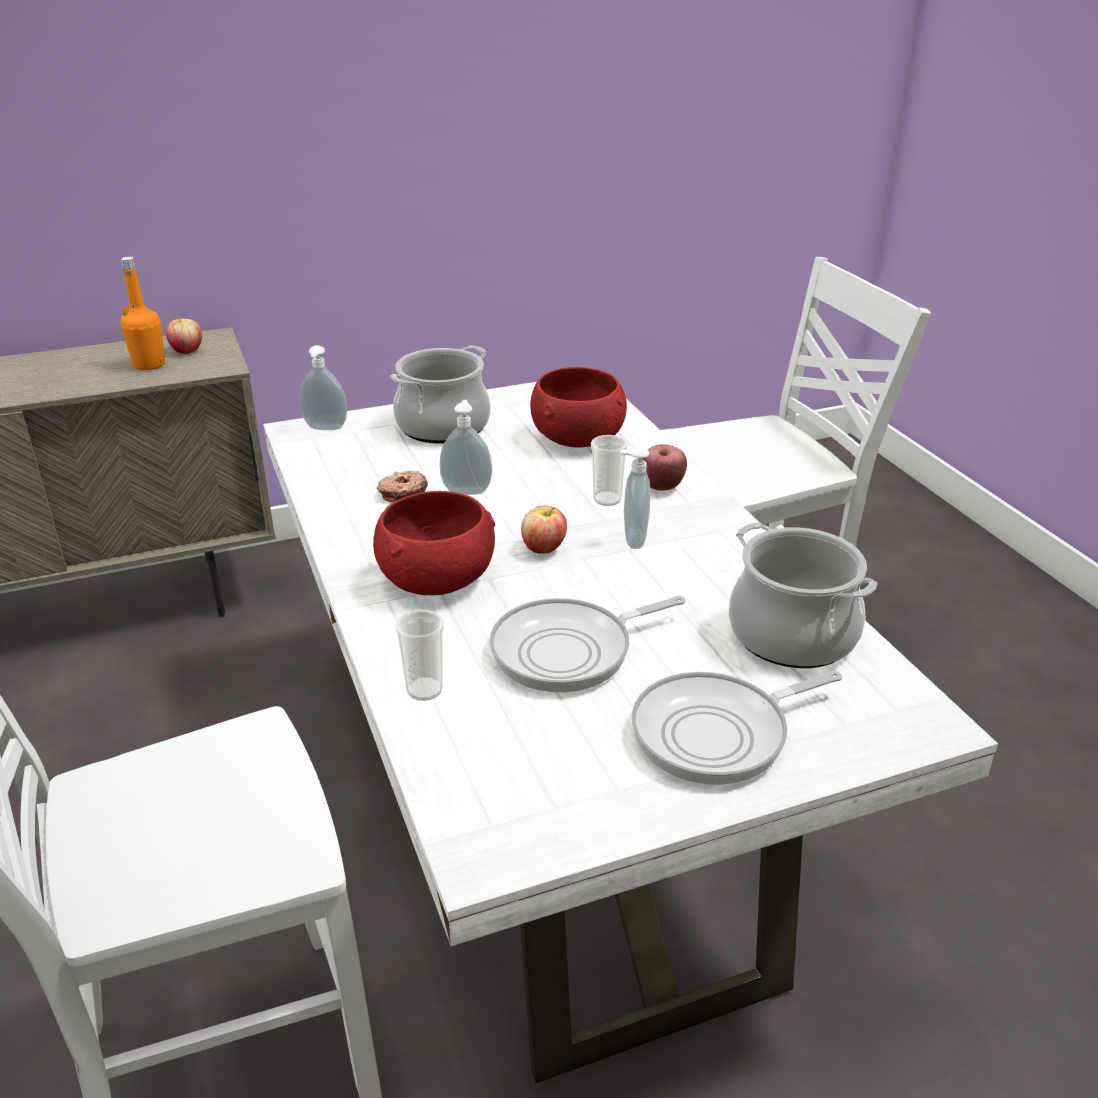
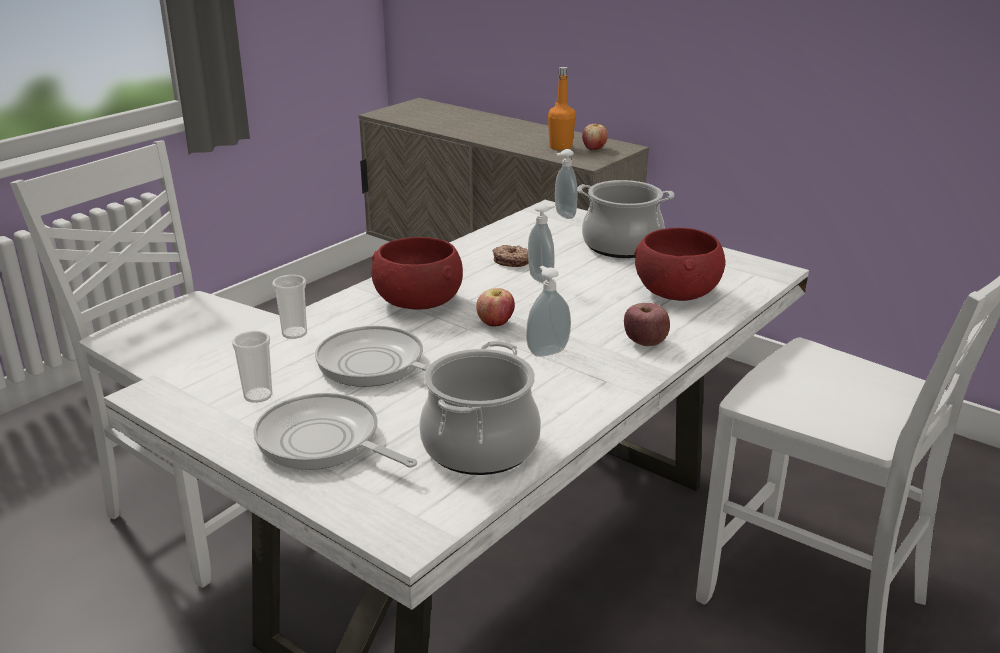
camera: 60 degrees right, 5 degrees down
(607, 499) = (595, 327): cup -> cup (258, 395)

